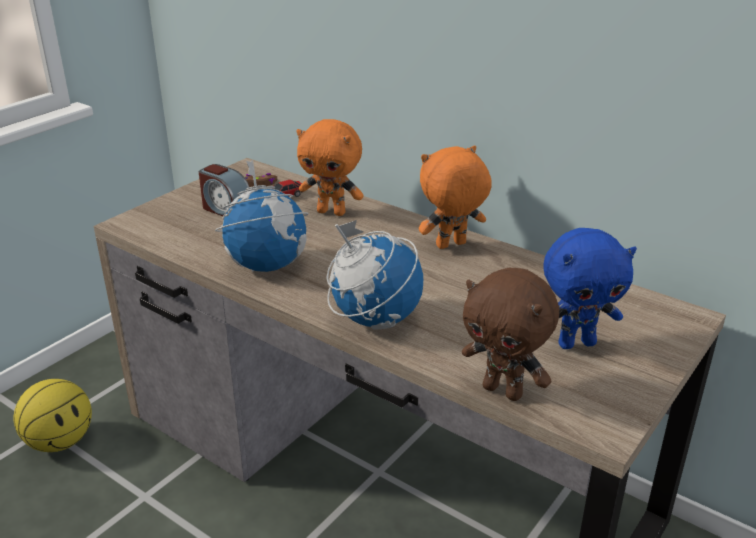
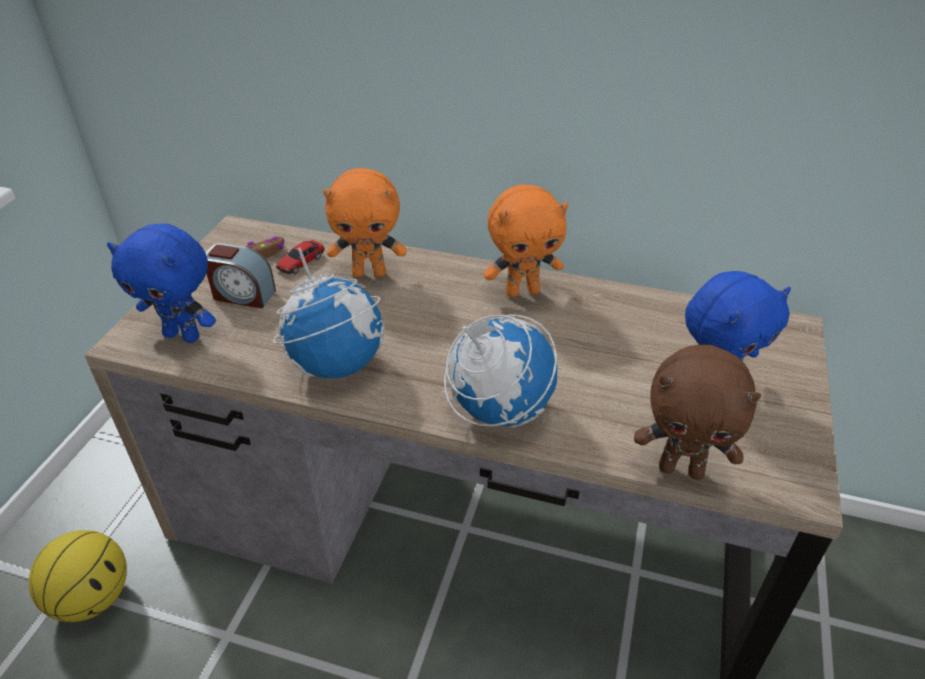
camera: 20 degrees left, 10 degrees up
(167, 226) = (184, 335): none -> blue plush toy
(451, 246) = (522, 291): orange plush toy -> orange plush toy turned 150 degrees counterclockwise

